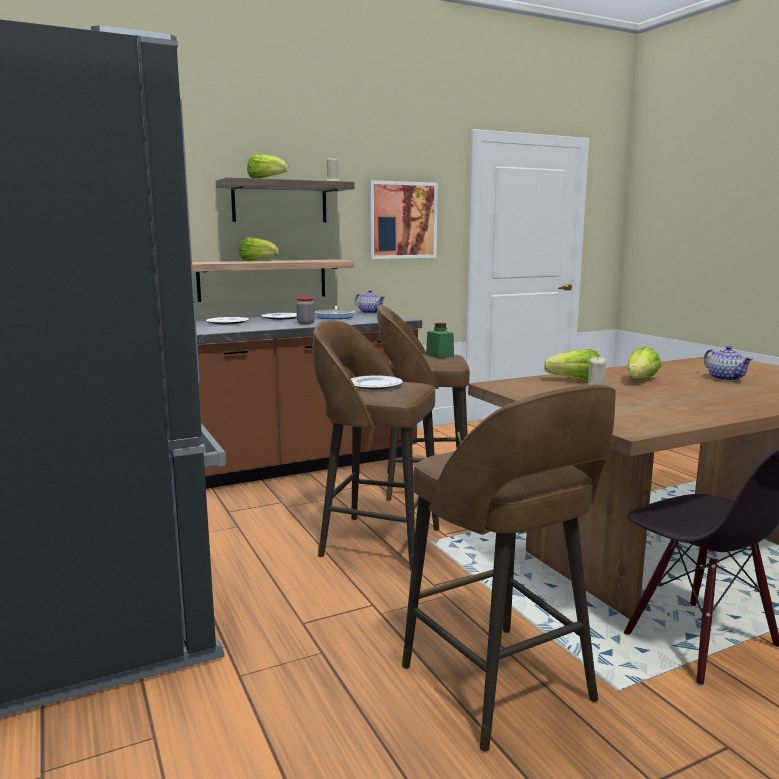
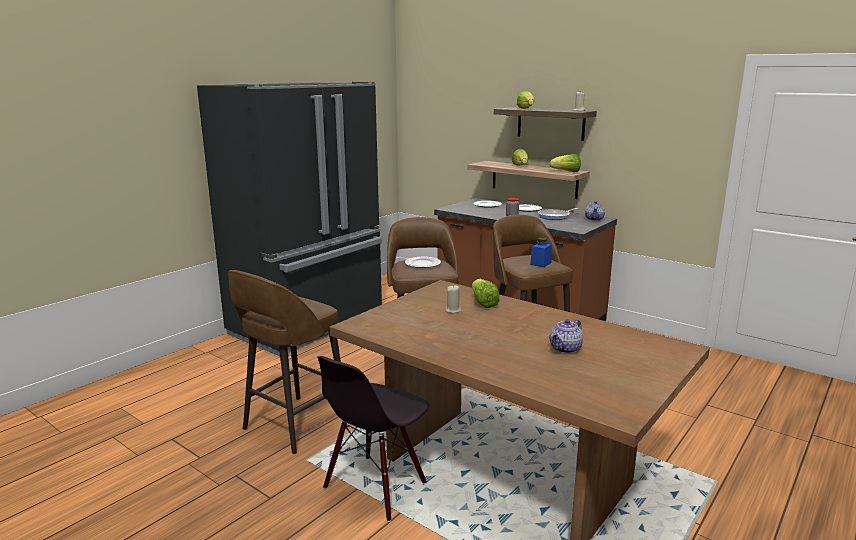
camera: 65 degrees right, 5 degrees up
(402, 220) = (653, 143): picture -> none
(439, 355) = (540, 263): green jar -> blue jar
(640, 380) = (512, 321): lettuce -> lettuce (566, 172)

